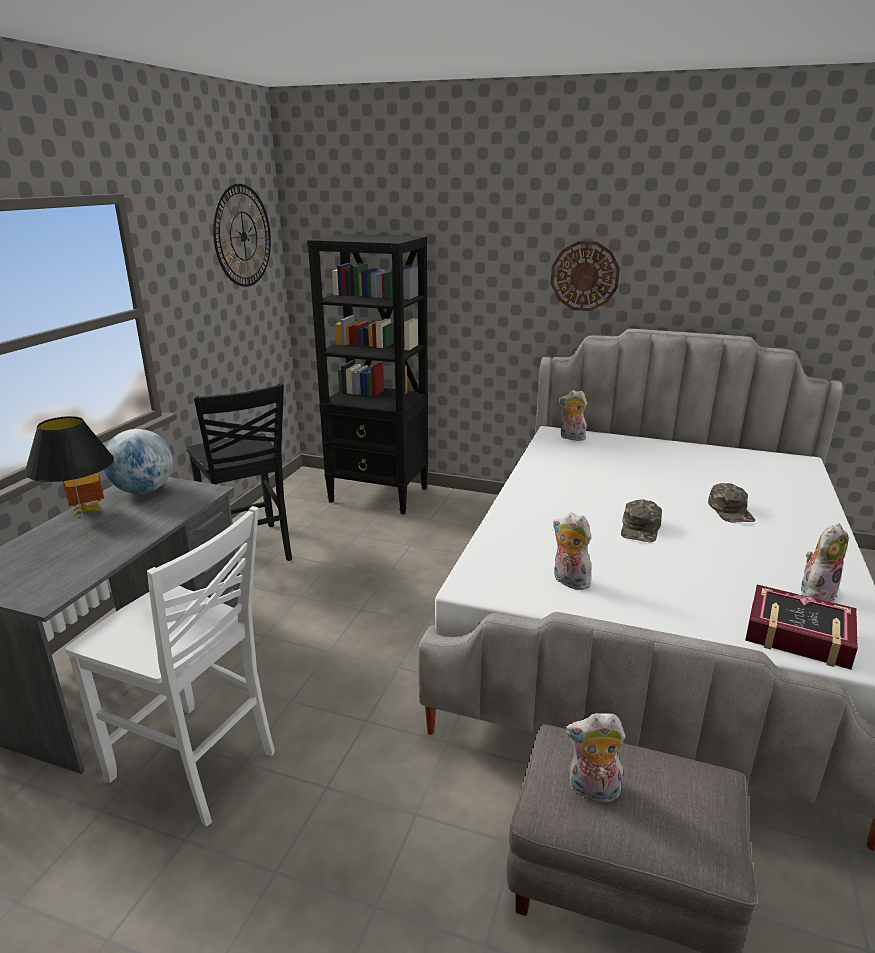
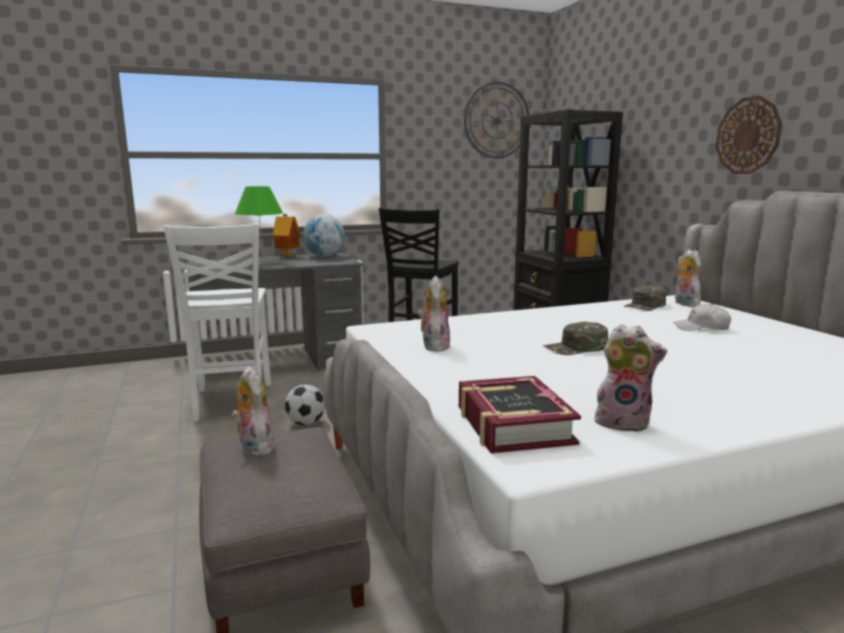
camera: 50 degrees right, 10 degrees down
(88, 538) = (262, 262): black table lamp -> green table lamp
(341, 727) = (306, 423): none -> football
(639, 466) = (701, 328): none -> white cap
(731, 510) = (711, 368): green cap -> green cap (645, 306)

